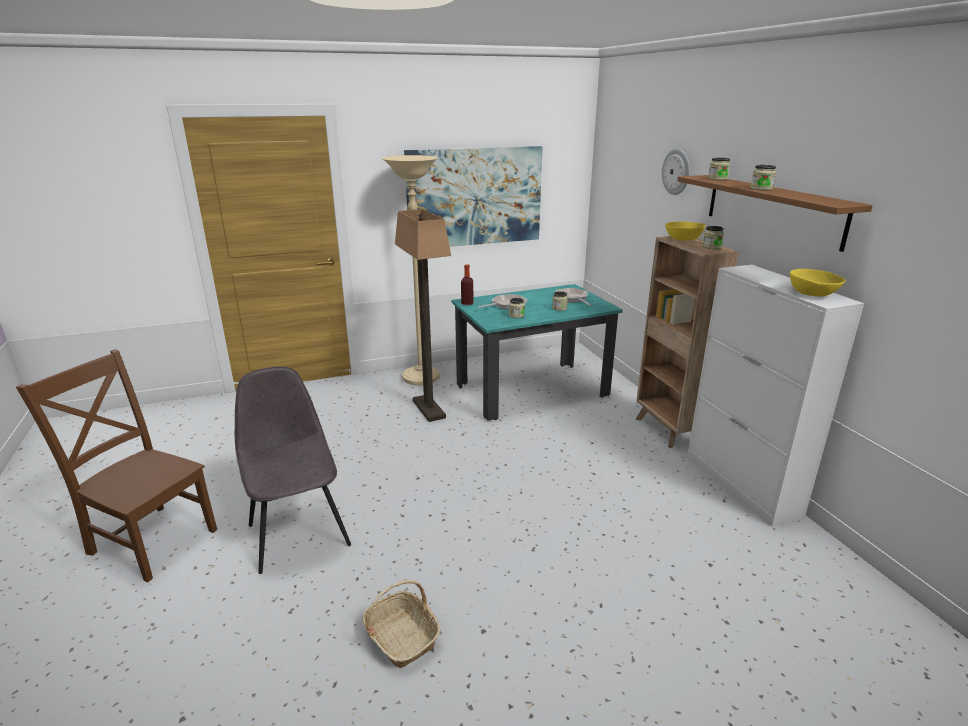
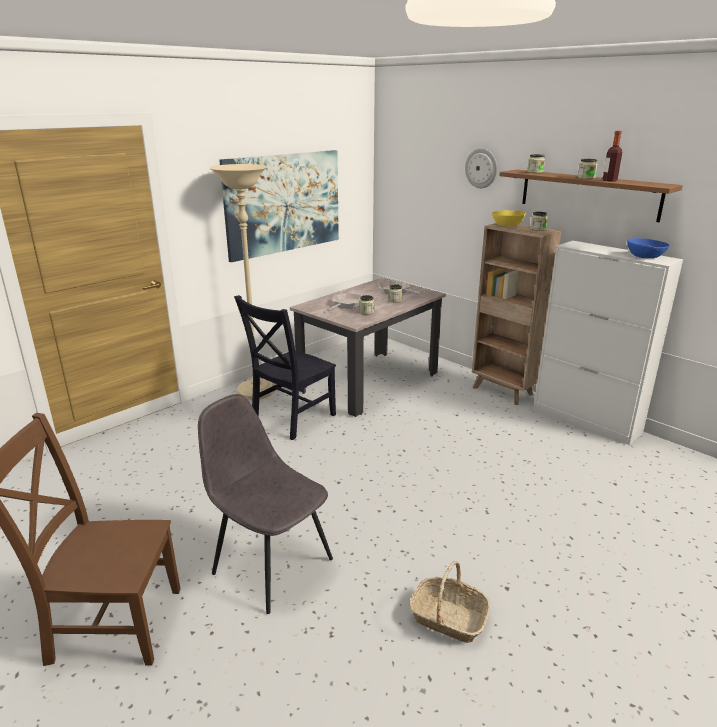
camera: 25 degrees left, 0 degrees up
(428, 409) = (291, 419): floor lamp -> black chair
(467, 303) = (309, 308): bottle -> bottle (609, 180)
(532, 390) = (369, 382): turquoise dining table -> beige dining table
(812, 293) = (645, 256): yellow bowl -> blue bowl

